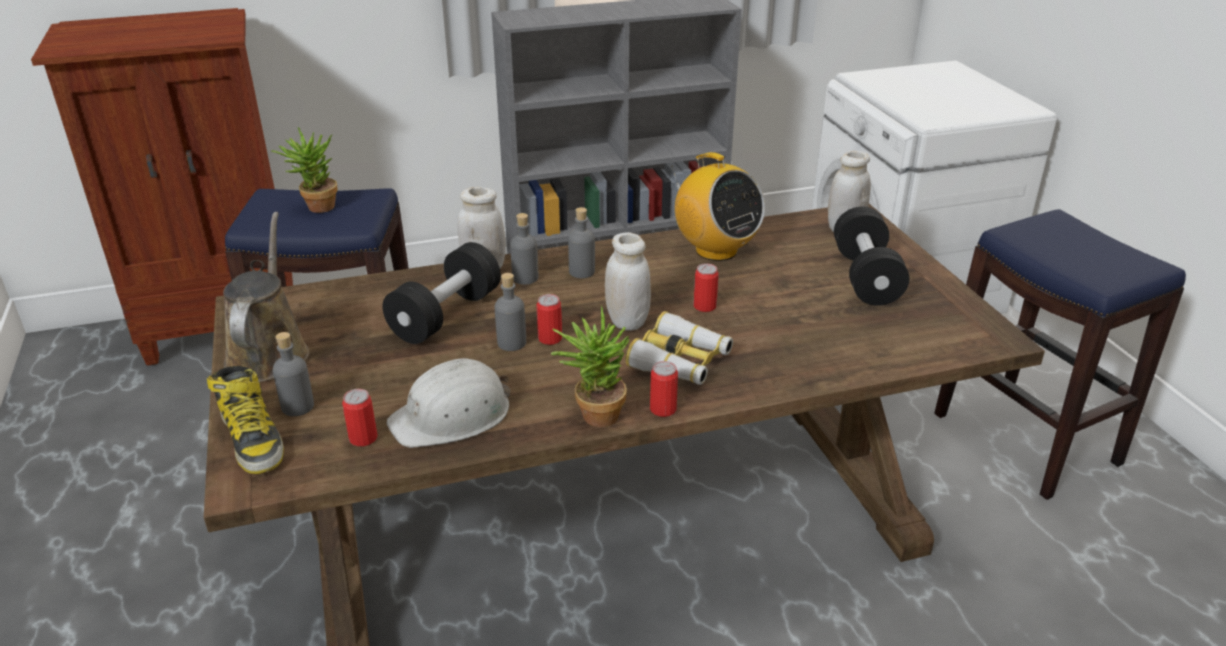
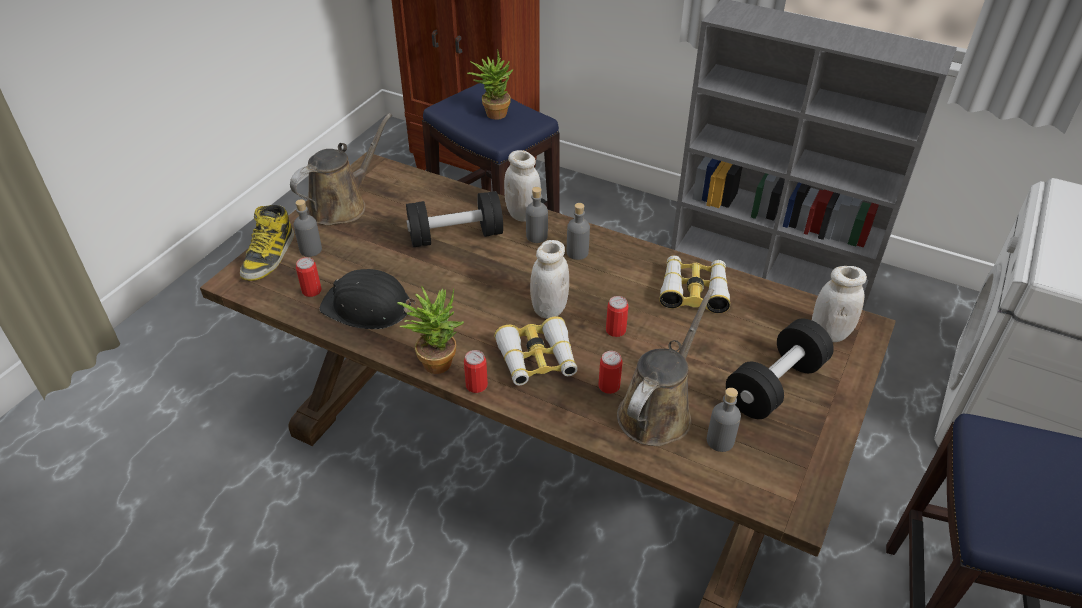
camera: 45 degrees right, 10 degrees up
(452, 416) = (367, 307): white hard hat -> black hard hat
(511, 343) = (462, 279): grey bottle -> grey bottle (720, 441)
(550, 338) = (487, 291): can -> can (609, 386)
(715, 250) = (694, 290): radio -> binoculars
(824, 339) = (658, 411): none -> brown watering can

